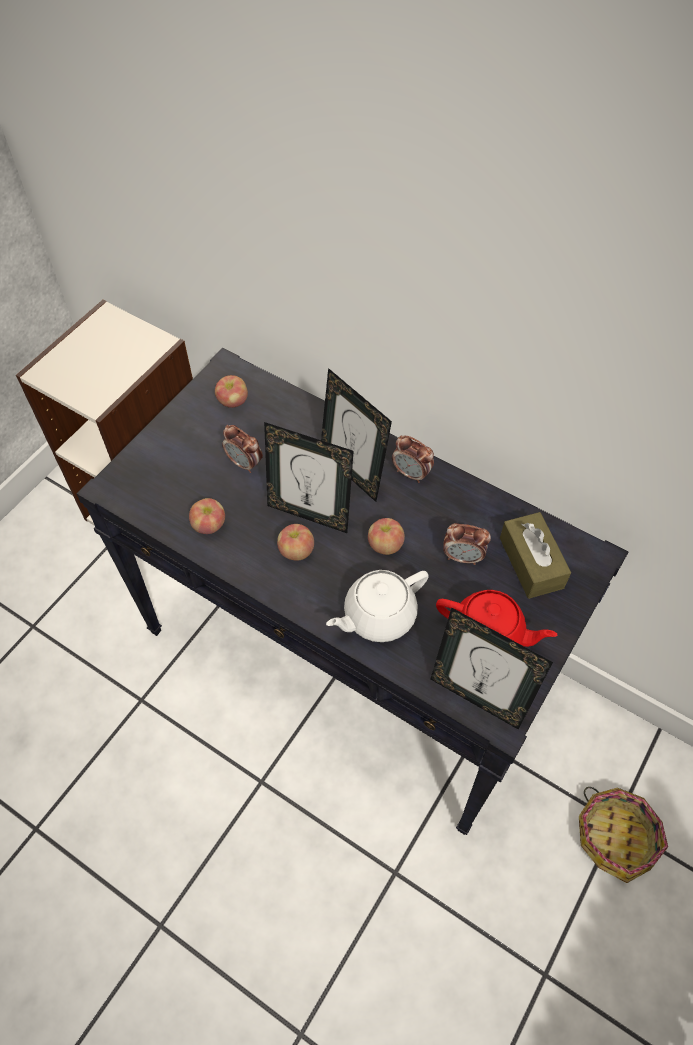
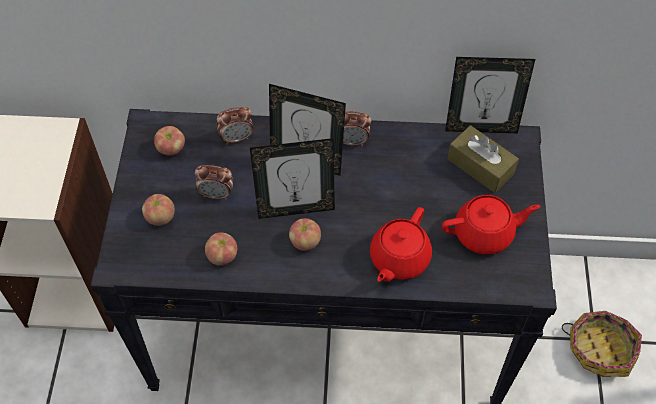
camera: 30 degrees left, 0 degrees up
(378, 615) = (398, 259): white teapot -> red teapot
(385, 545) = (369, 204): apple -> apple (160, 217)
(463, 557) = (430, 186): alarm clock -> alarm clock (236, 138)
(477, 697) = (505, 280): picture frame -> picture frame (481, 127)

